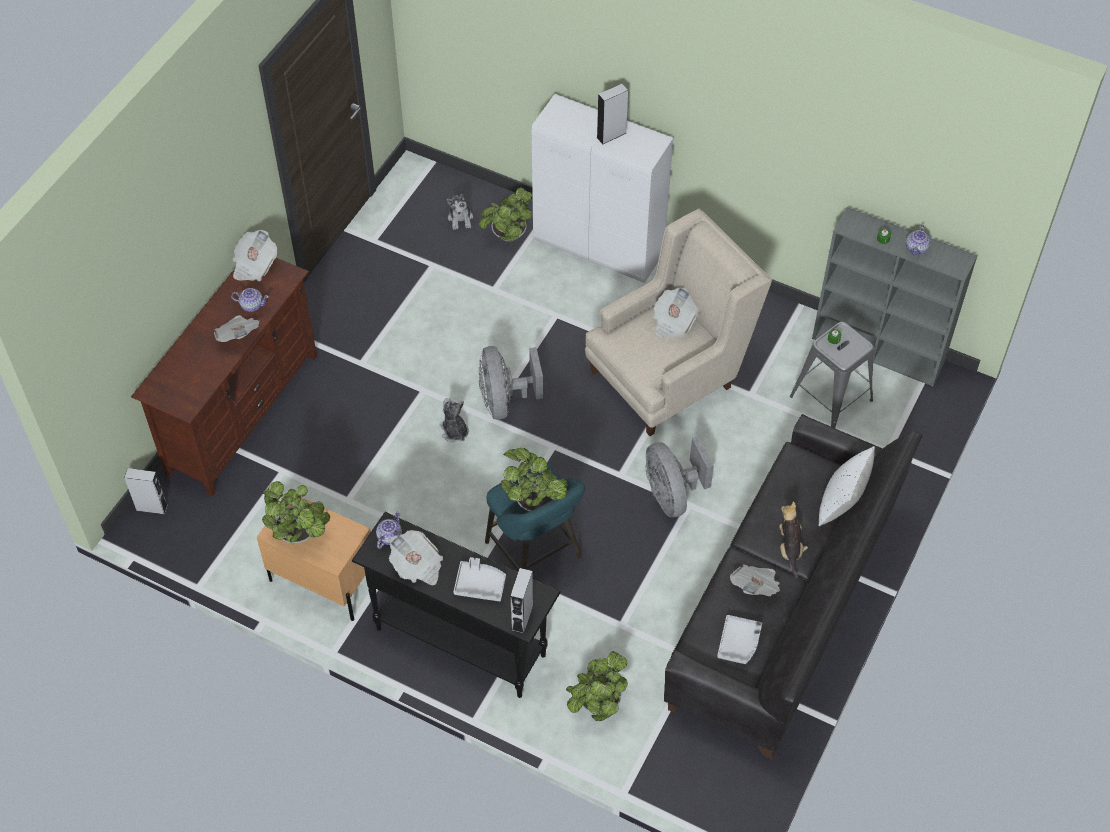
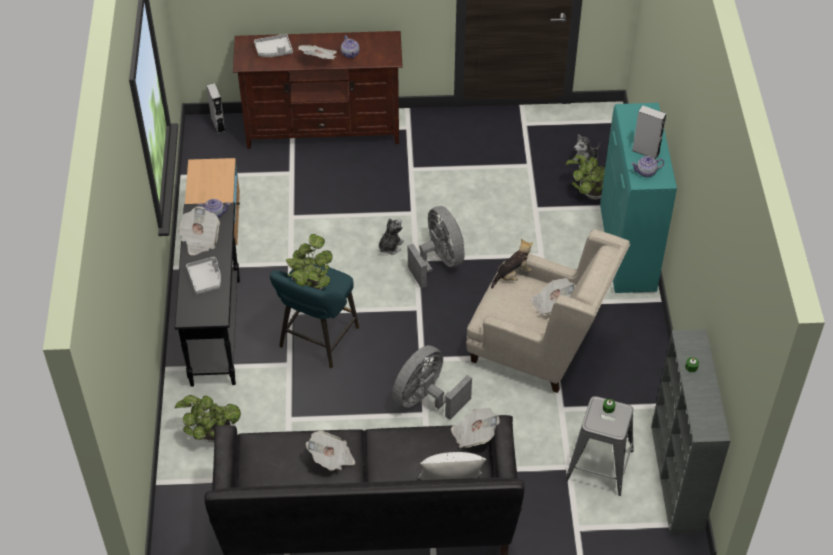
camera: 60 degrees right, 5 degrees down
(254, 265) = (385, 39): newspaper -> newspaper (474, 434)
(300, 535) = (203, 179): potted plant -> none
(504, 400) = (439, 261): grey fan -> grey fan turned 105 degrees clockwise
(522, 617) = (193, 314): grey speaker -> none
(599, 248) = (627, 251): white cabinet -> turquoise cabinet
(739, 643) = (272, 468): grey tray -> grey tray (274, 50)
(790, 548) = (386, 469): plush toy -> plush toy (512, 275)
(916, 248) = (701, 394): teapot -> teapot (646, 172)

